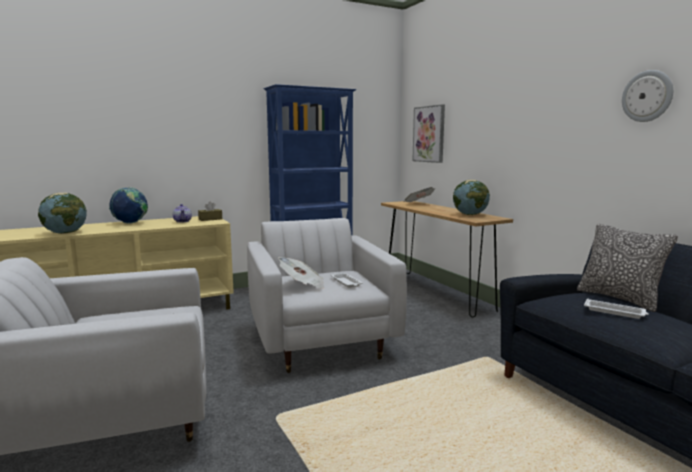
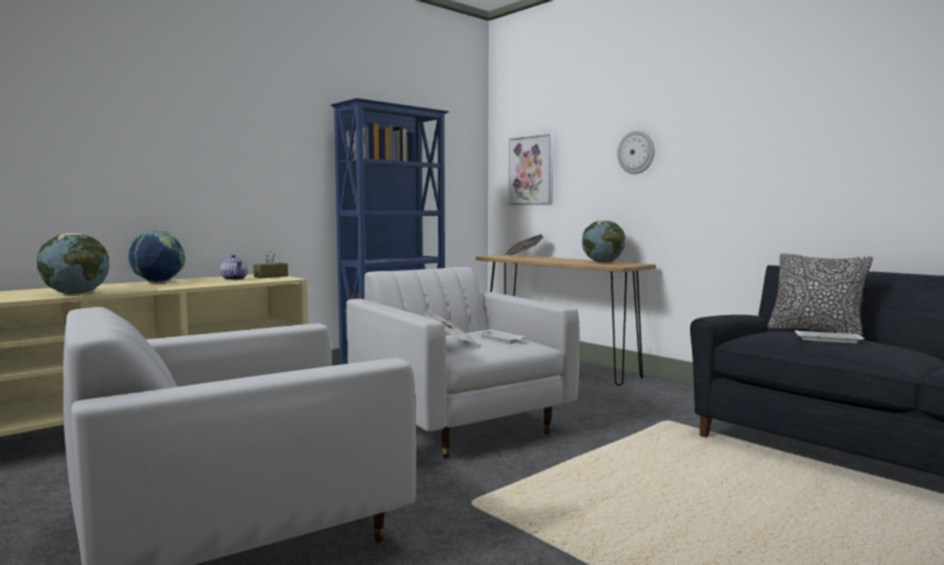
camera: 15 degrees left, 5 degrees down
(647, 96) = (811, 119): wall clock -> wall clock (636, 152)

